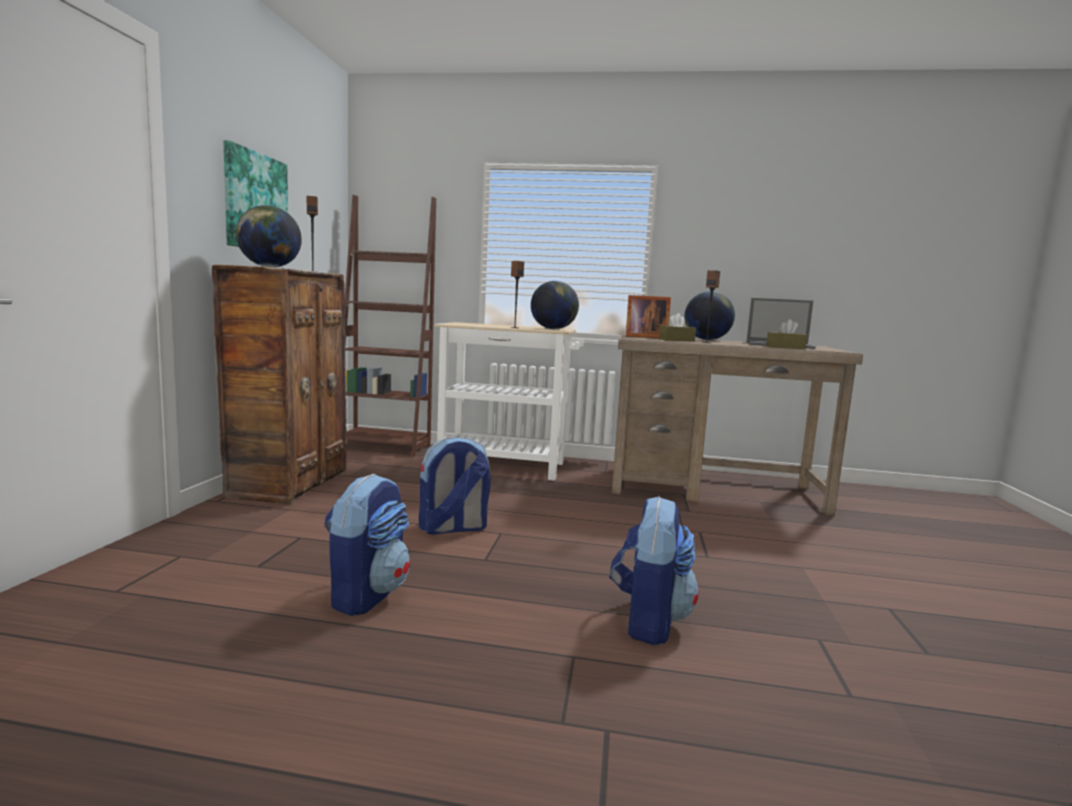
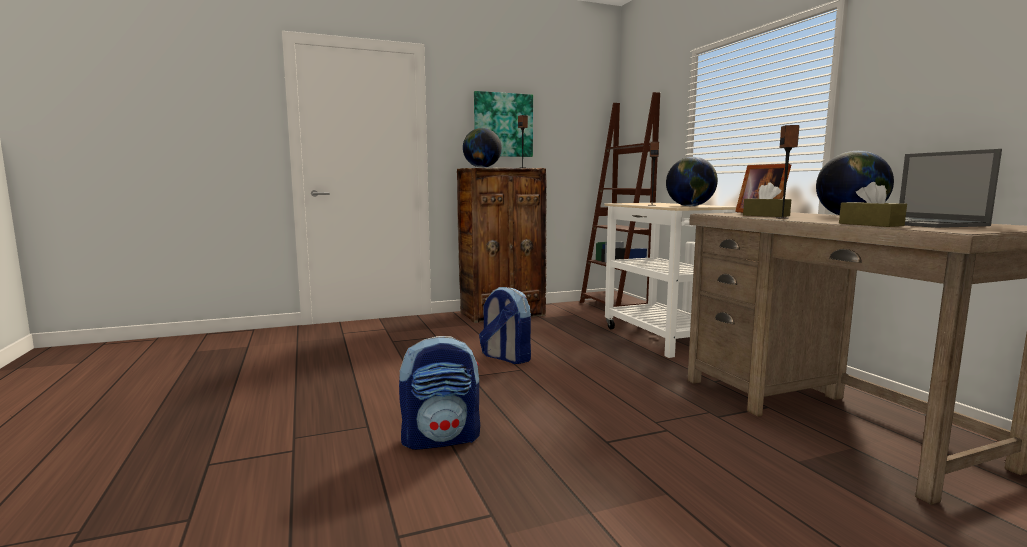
camera: 60 degrees right, 0 degrees up
(367, 594) = (388, 366): backpack -> none

